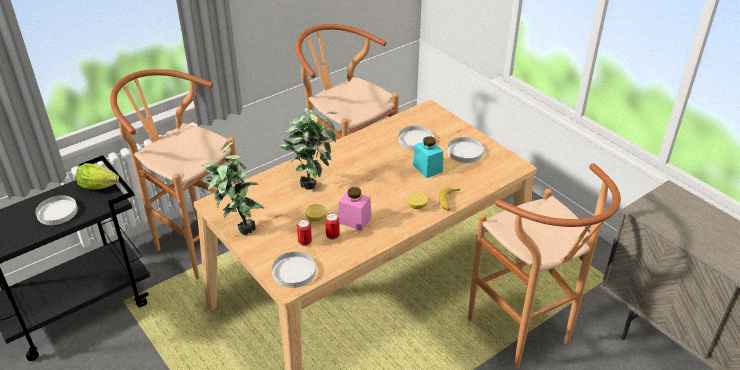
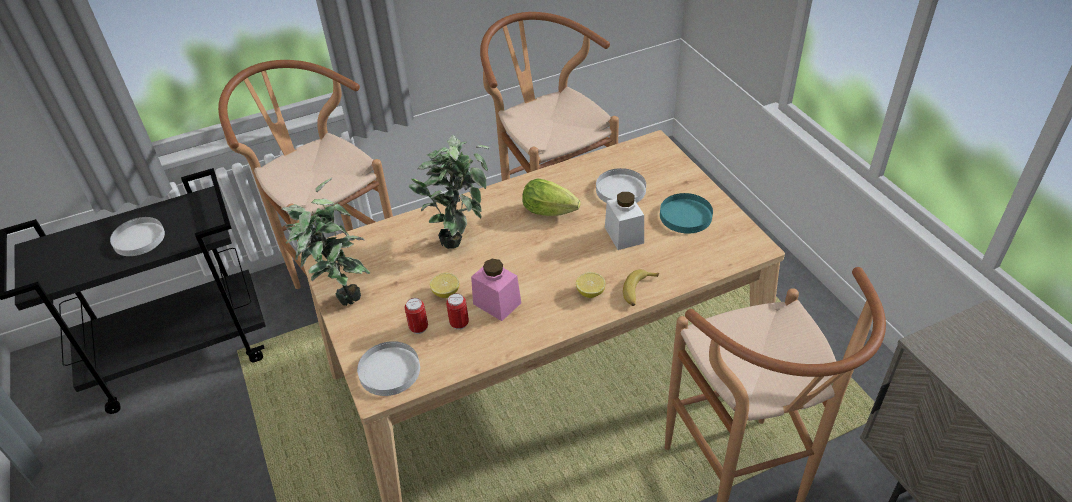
camera: 15 degrees right, 5 degrees up
(101, 187) = (202, 210): lettuce -> lettuce (552, 212)
(427, 168) = (624, 235): turquoise jar -> white jar
(465, 152) = (686, 215): white plate -> turquoise plate

